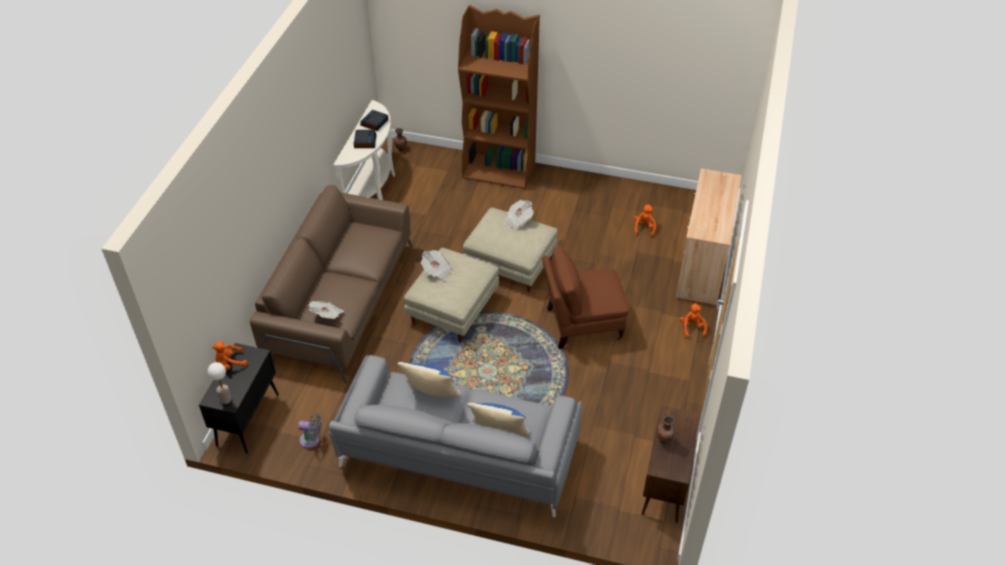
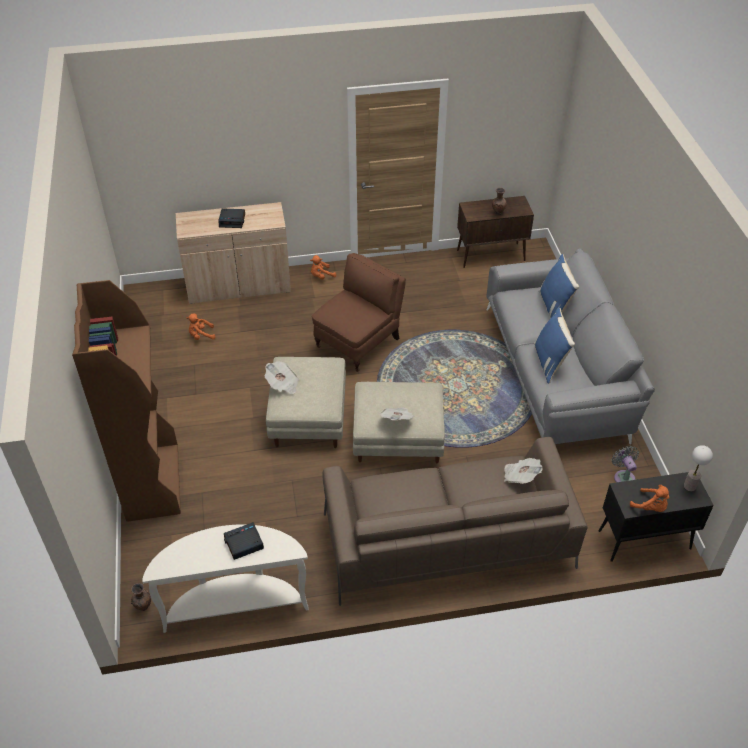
camera: 115 degrees left, 0 degrees up
(374, 123) = (198, 551): alarm clock -> alarm clock (232, 221)
(581, 324) = (359, 342): brown armchair -> brown armchair turned 105 degrees counterclockwise

